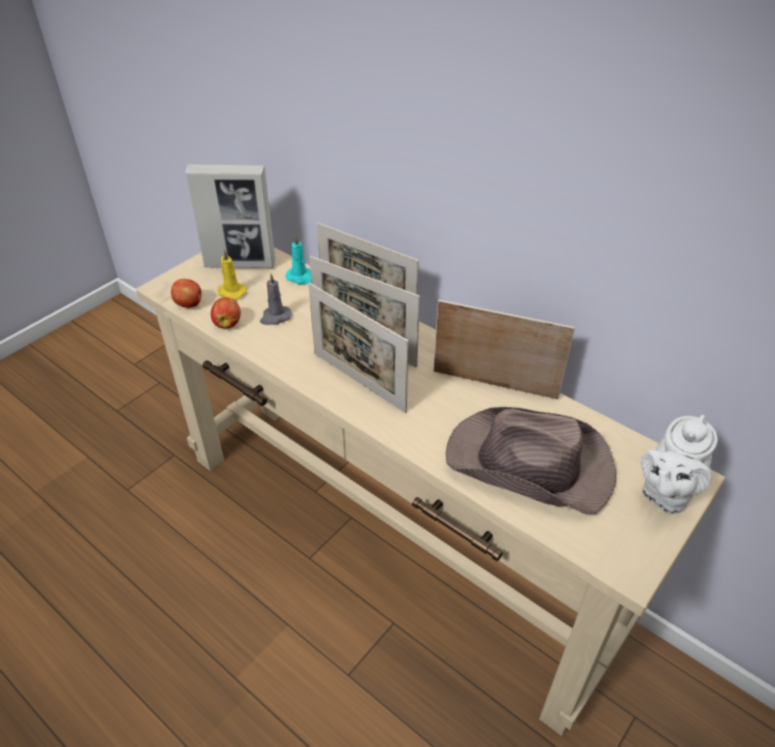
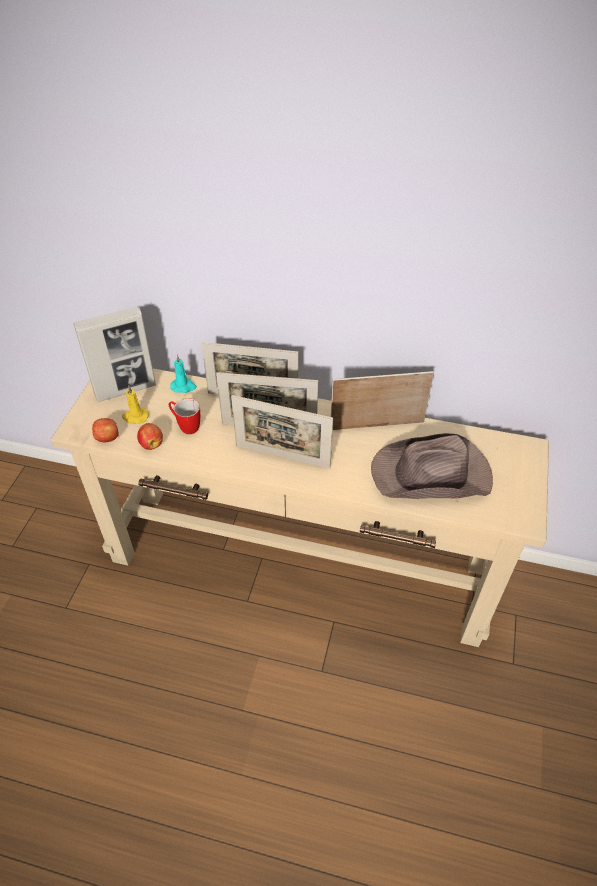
camera: 25 degrees left, 5 degrees up
(275, 317) = (186, 426): grey candle -> mug
(665, 493) = (521, 463): white teapot -> none

